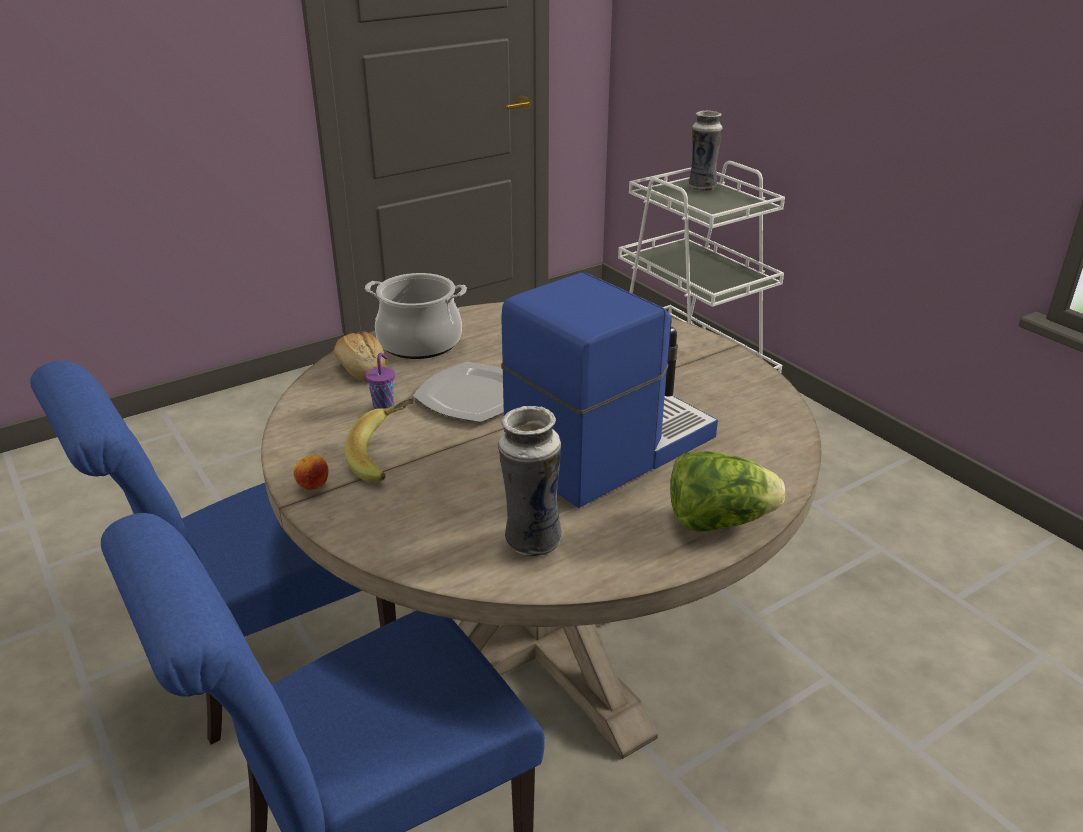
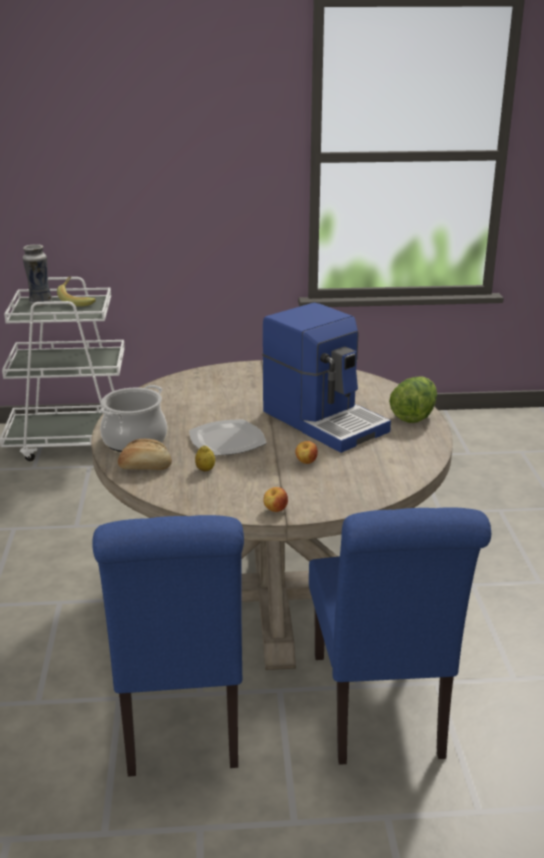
camera: 60 degrees left, 5 degrees down
(384, 406) = (205, 470): purple cup -> lemon
(387, 457) = (268, 481): banana -> banana (77, 301)
(464, 470) = (306, 462): none -> apple
(531, 541) = (389, 461): vase -> none
(607, 447) = (325, 420): coffee machine -> coffee machine turned 150 degrees clockwise

